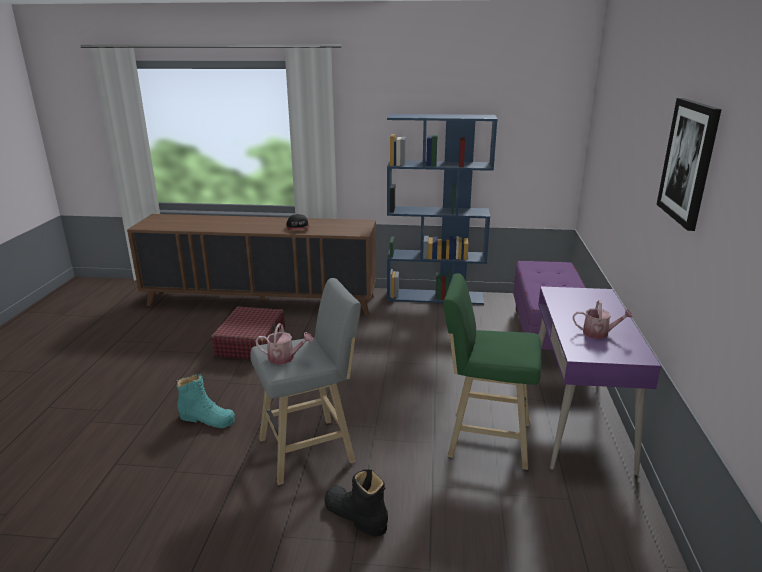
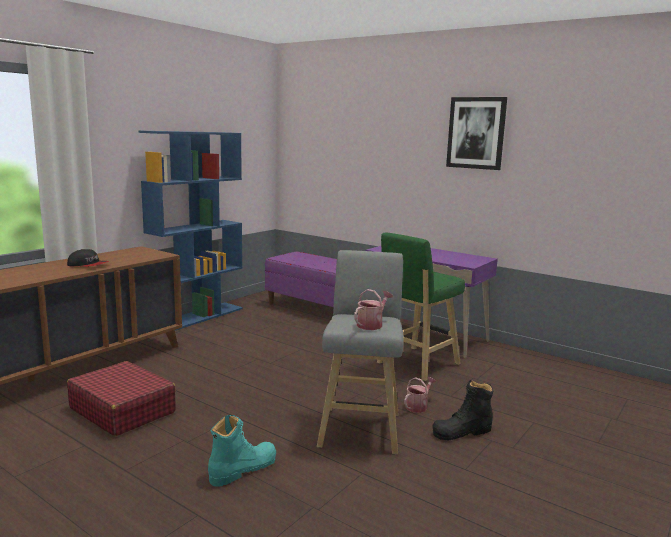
camera: 60 degrees left, 10 degrees down
(599, 333) = (448, 256): watering can -> watering can (418, 406)

